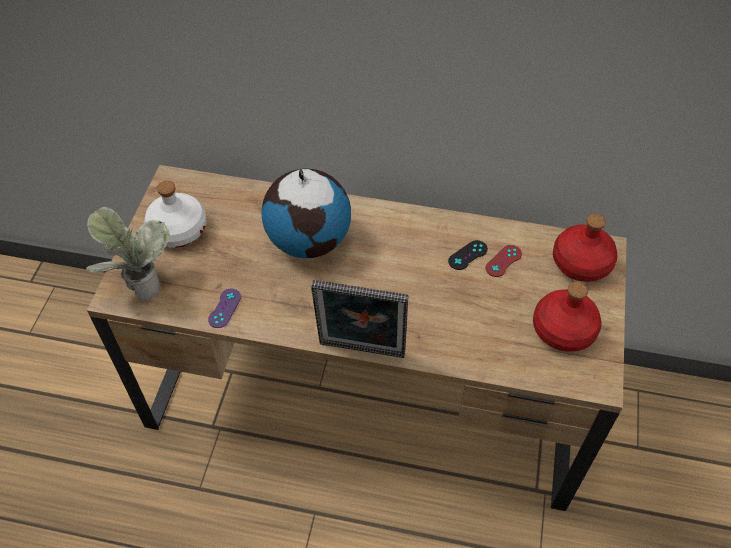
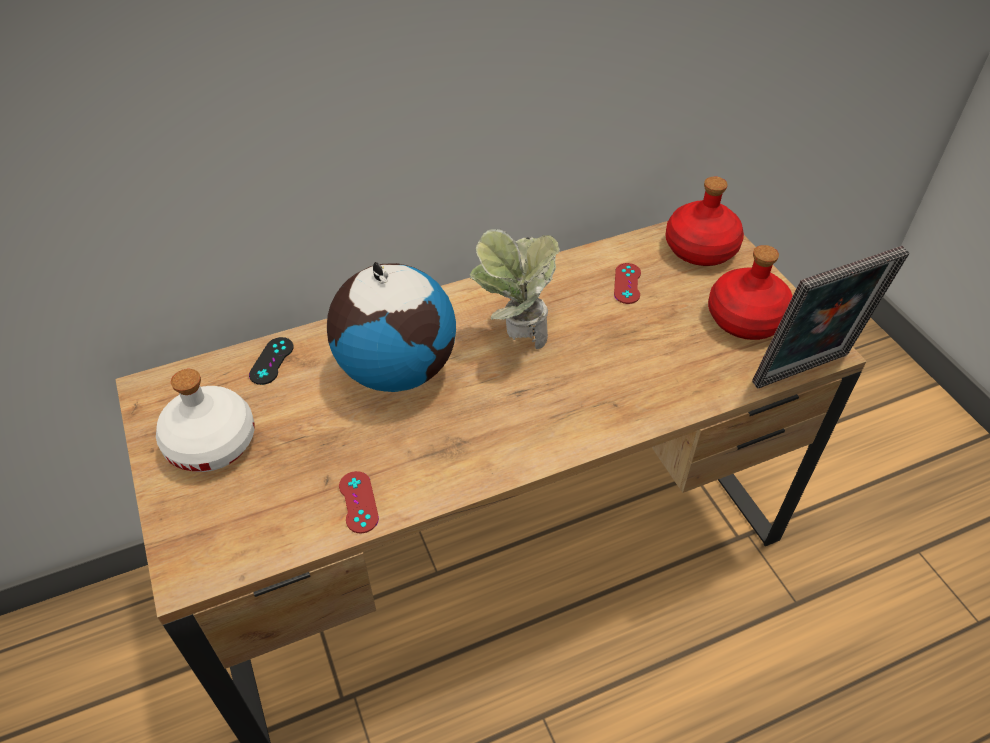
camera: 35 degrees left, 5 degrees down
(139, 284) = (212, 539): potted plant -> potted plant (516, 337)
(224, 308) = (358, 502): purple game controller -> red game controller
(361, 352) = (569, 457): picture frame -> picture frame (804, 373)
(468, 255) = (587, 296): black game controller -> black game controller (271, 361)

